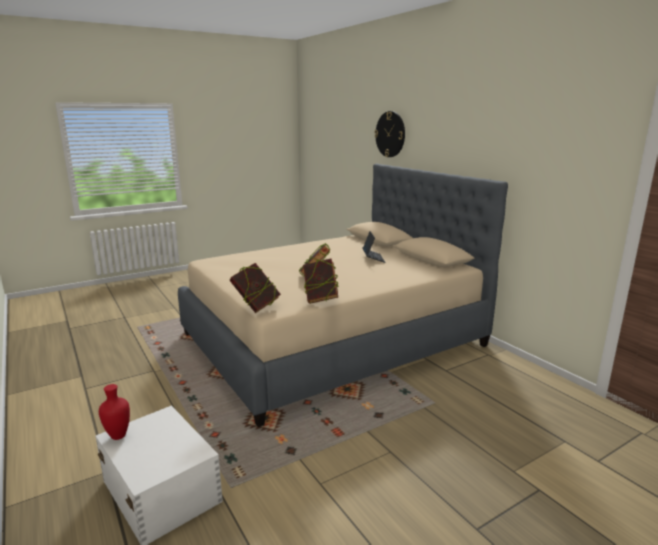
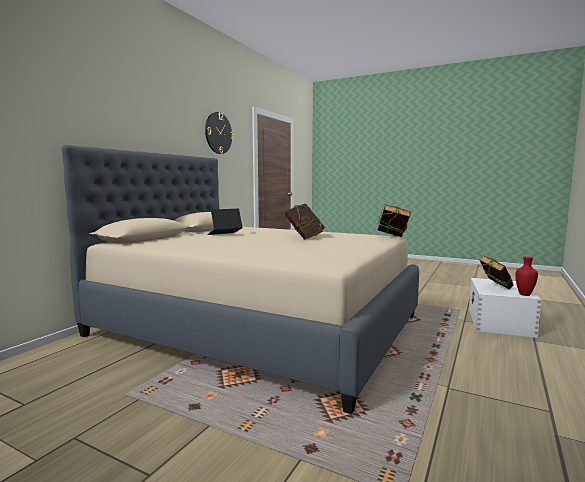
camera: 120 degrees left, 10 degrees down
(320, 299) = (347, 233): book -> book (495, 288)
(390, 134) = (66, 105): wall clock -> wall clock (218, 133)

